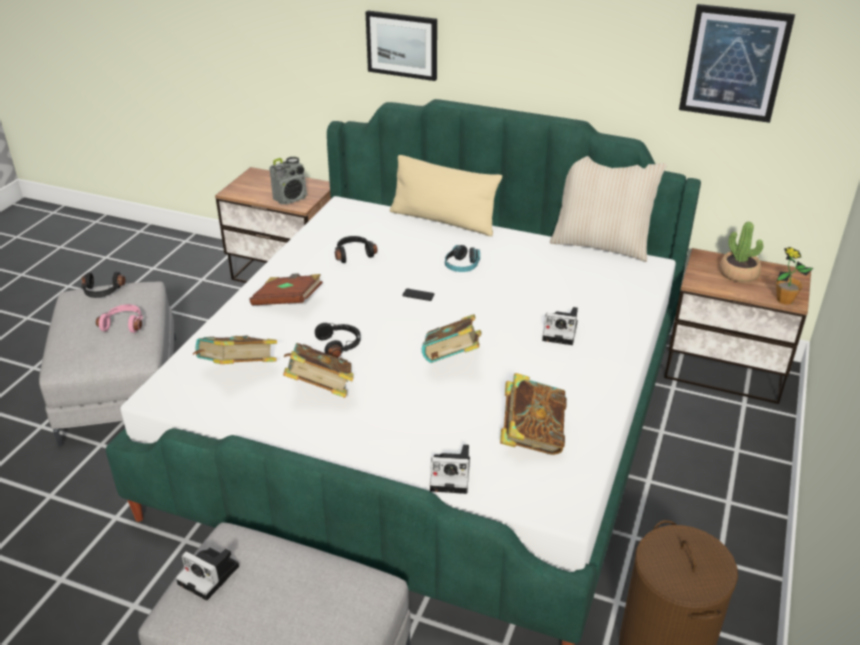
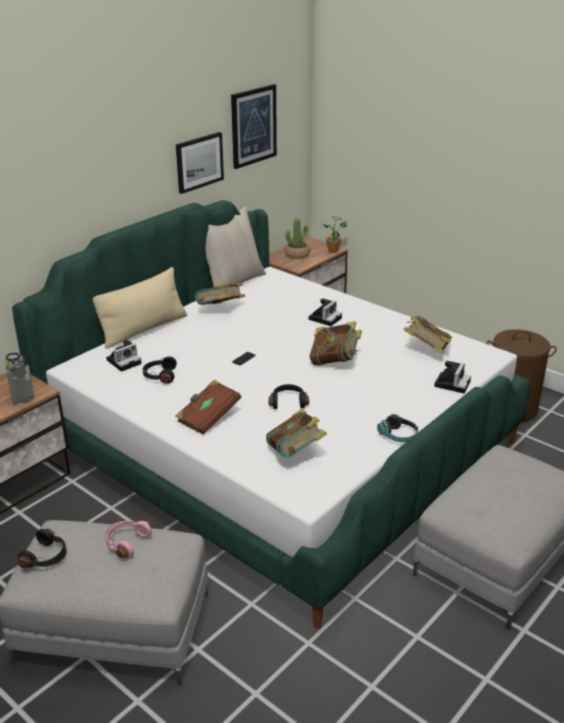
camera: 70 degrees left, 5 degrees down
(211, 575) = (486, 517): camera -> camera (125, 361)
(320, 391) = (341, 418): book -> book (220, 310)
(402, 45) = (53, 205): picture -> picture (199, 162)
(462, 266) = (217, 335): headphones -> headphones (398, 435)

